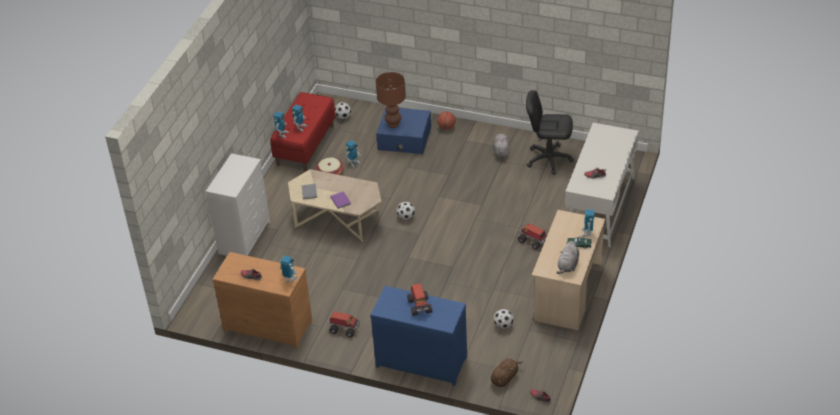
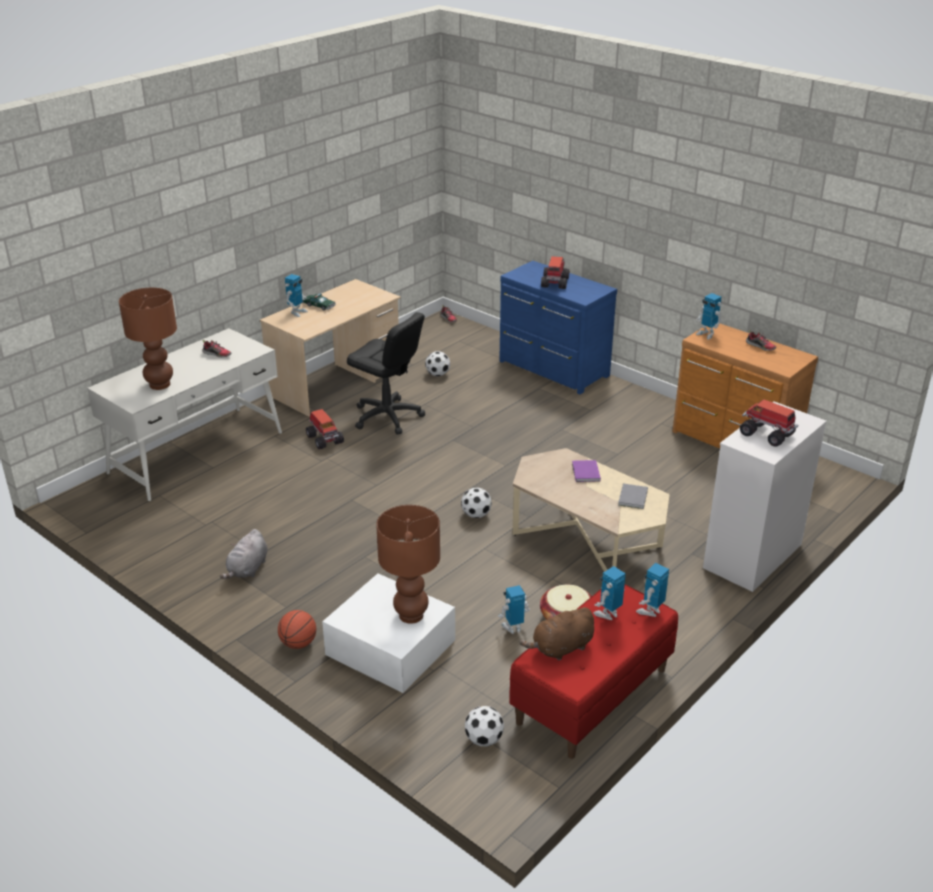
camera: 160 degrees left, 10 degrees down
(344, 328) = (633, 415): toy truck -> toy truck (767, 435)
(404, 138) = (390, 647): blue storage box -> white storage box
(505, 378) = (472, 338): brown plush toy -> brown plush toy (560, 648)
(548, 159) = (189, 534): black office chair -> black office chair (387, 417)
(568, 266) = (352, 293): grey plush toy -> none
(601, 144) = (159, 384): none -> brown table lamp

